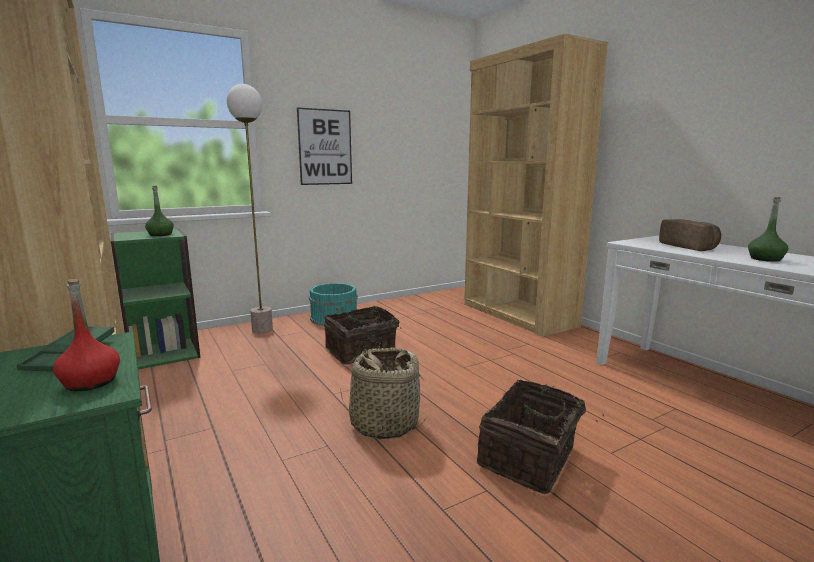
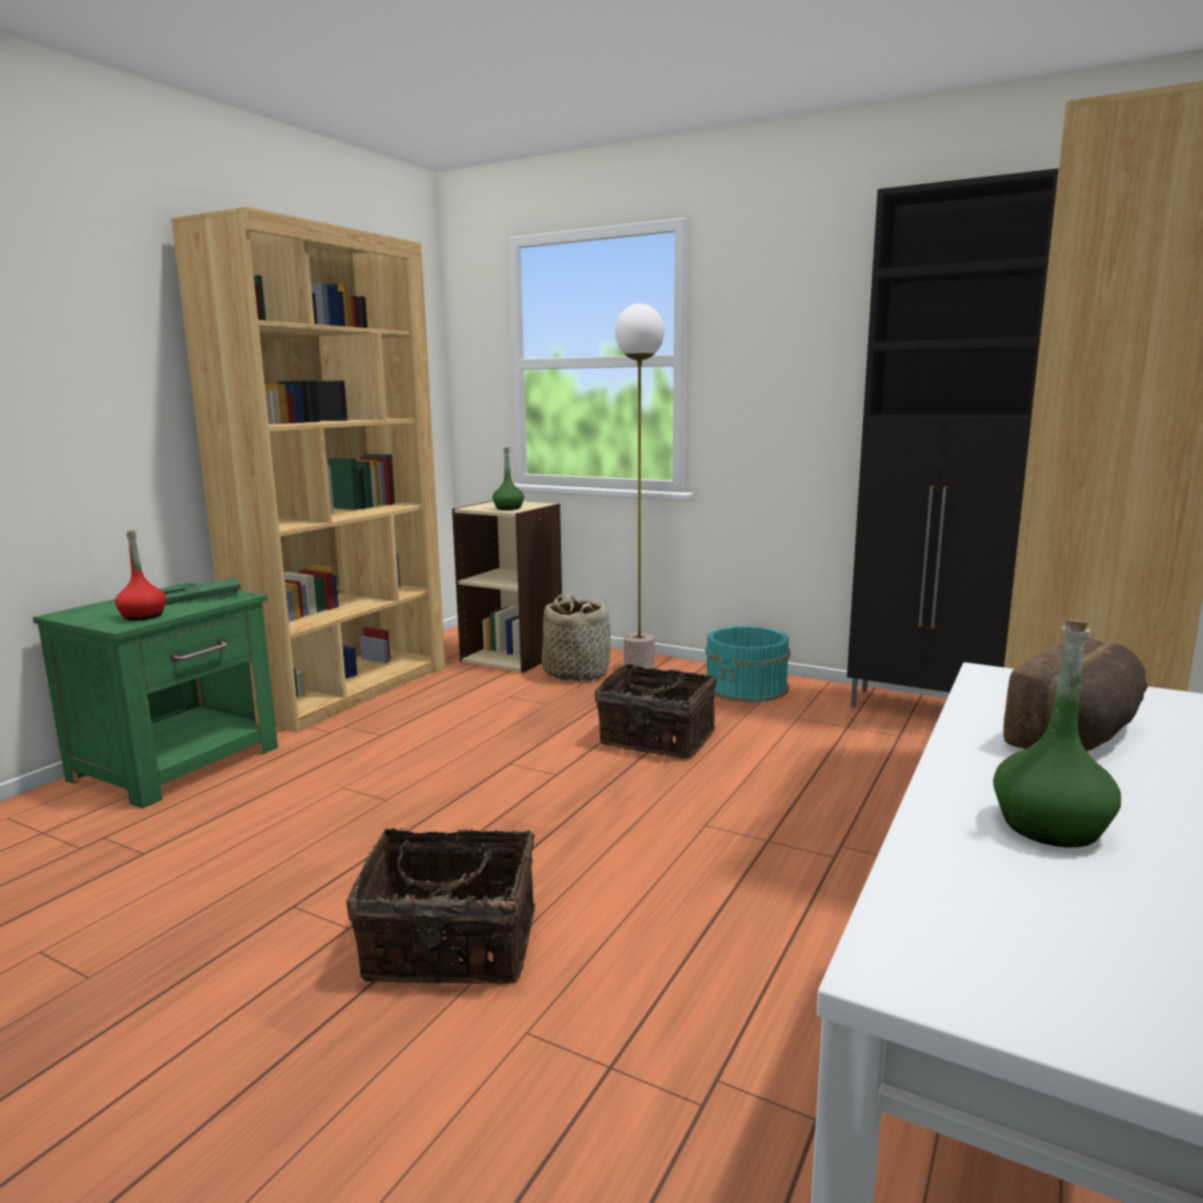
camera: 60 degrees right, 0 degrees up
(164, 353) = (513, 656): green bookcase -> beige bookcase
(325, 147) = (794, 391): picture -> none
(384, 424) = (460, 816): basket -> basket (576, 673)
(411, 301) = (926, 710): none -> black cabinet

